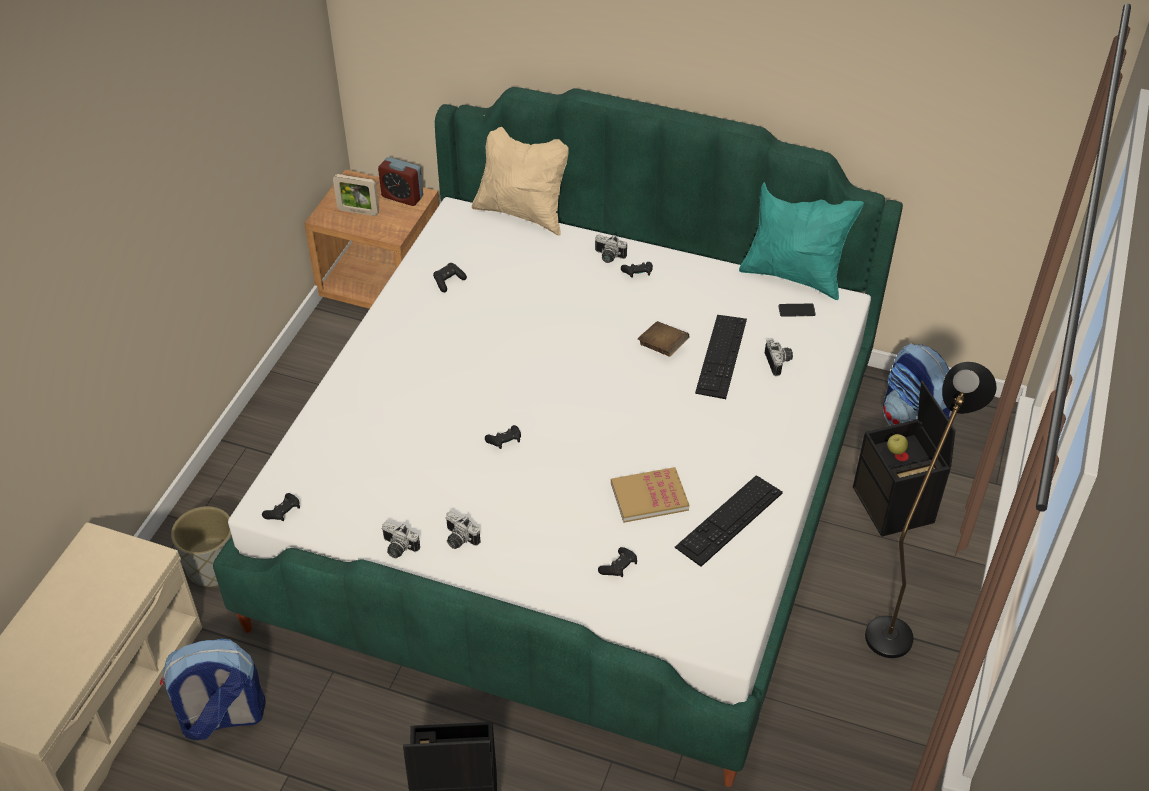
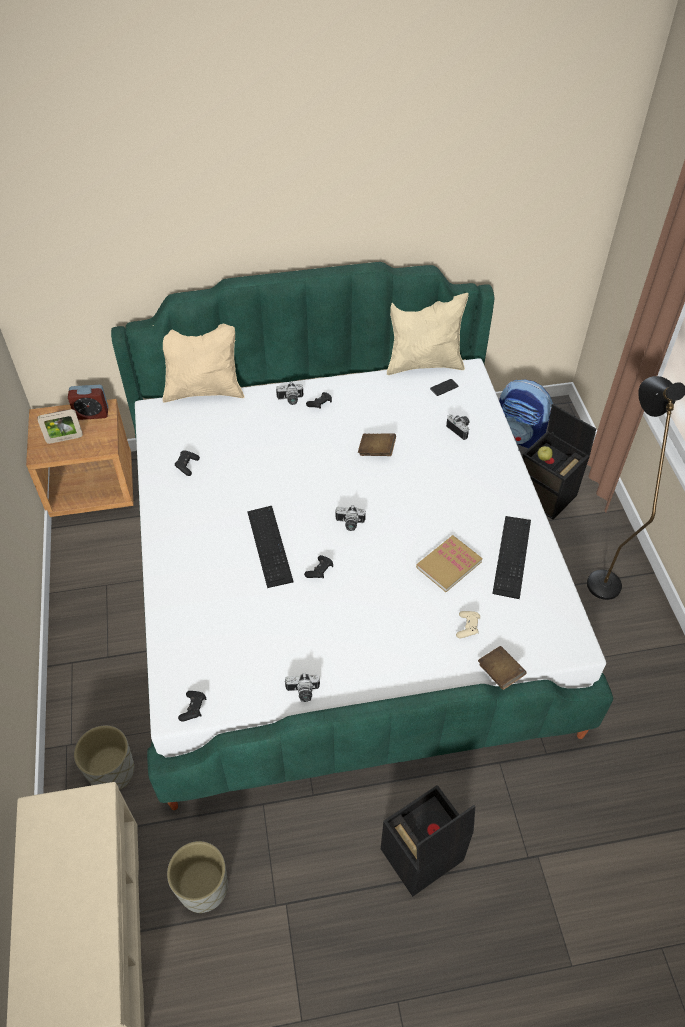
camera: 30 degrees left, 5 degrees up
(221, 717) = (203, 888): backpack -> grey planter
(458, 540) = (342, 663): camera -> camera (349, 524)
(617, 628) = (500, 673): none -> brown book
(619, 568) = (467, 627): black game controller -> beige game controller
(721, 356) = (420, 440): keyboard -> keyboard (269, 546)
(793, 275) = (424, 364): turquoise pillow -> beige pillow

